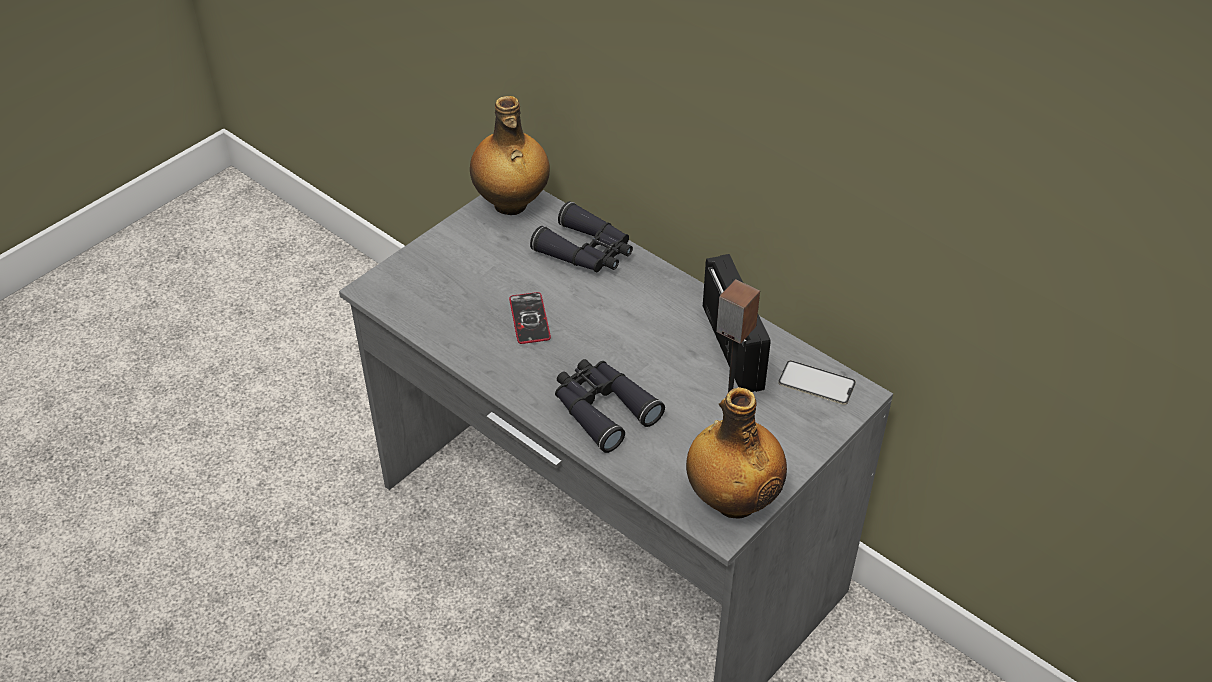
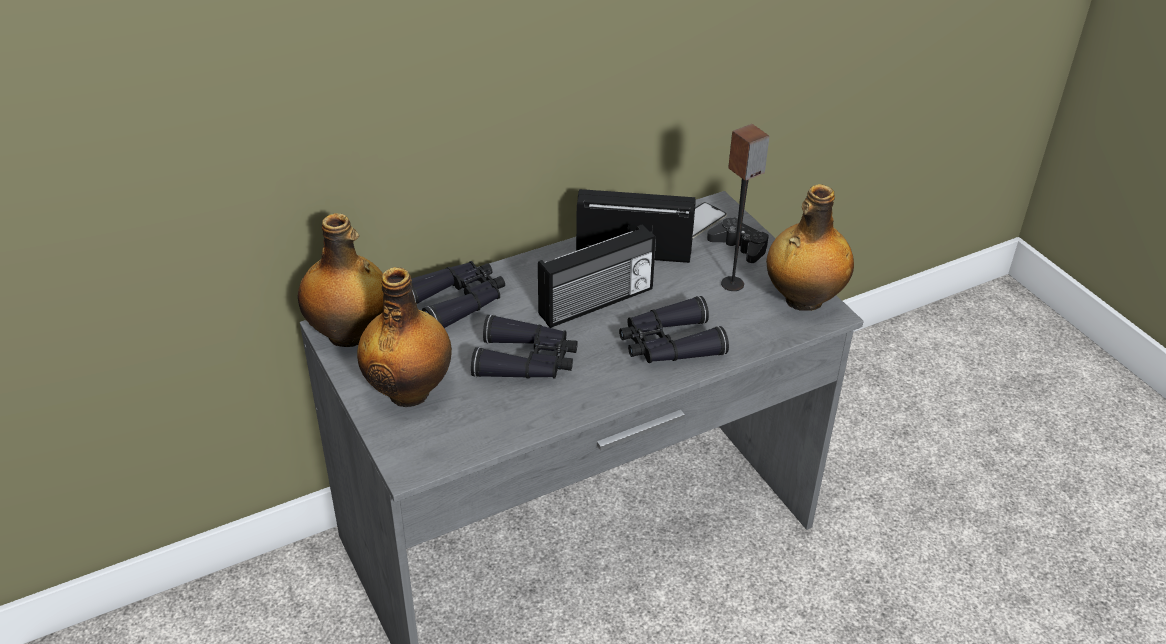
camera: 70 degrees left, 5 degrees down
(459, 260) = (410, 390): none -> bottle
(529, 319) = (527, 361): phone -> black binoculars
(637, 342) = (597, 303): none -> radio
(795, 427) = (739, 246): none -> black game controller

